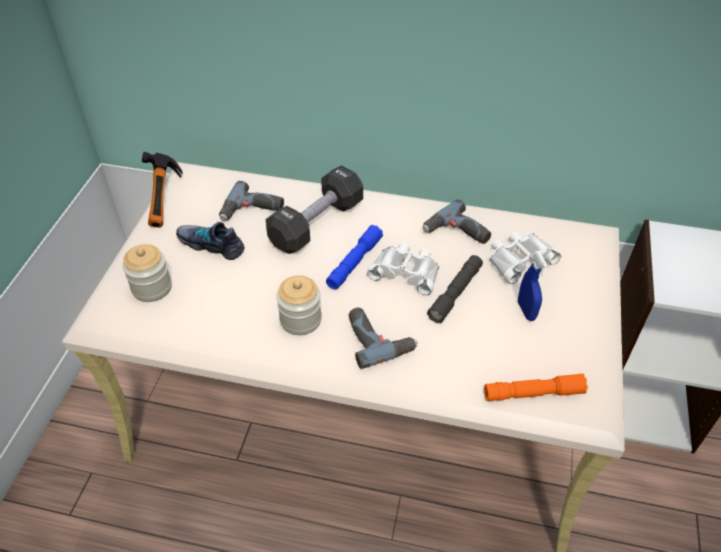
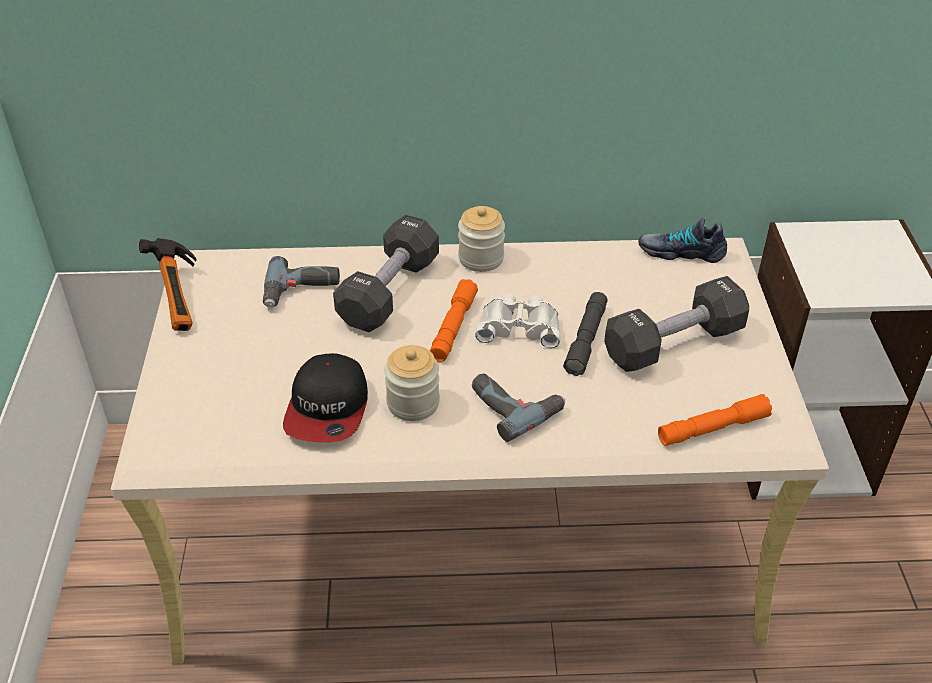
camera: 15 degrees left, 5 degrees down
(152, 287) = (208, 402): jar -> jar (481, 258)
(211, 245) = (265, 339): shoe -> shoe (681, 252)
(236, 310) = (328, 408): none -> cap
(354, 262) = (453, 327): blue flashlight -> orange flashlight
(457, 233) = (563, 274): power drill -> none
(519, 259) = (645, 290): white binoculars -> none
(526, 311) = (673, 343): blue spray bottle -> black dumbbell

